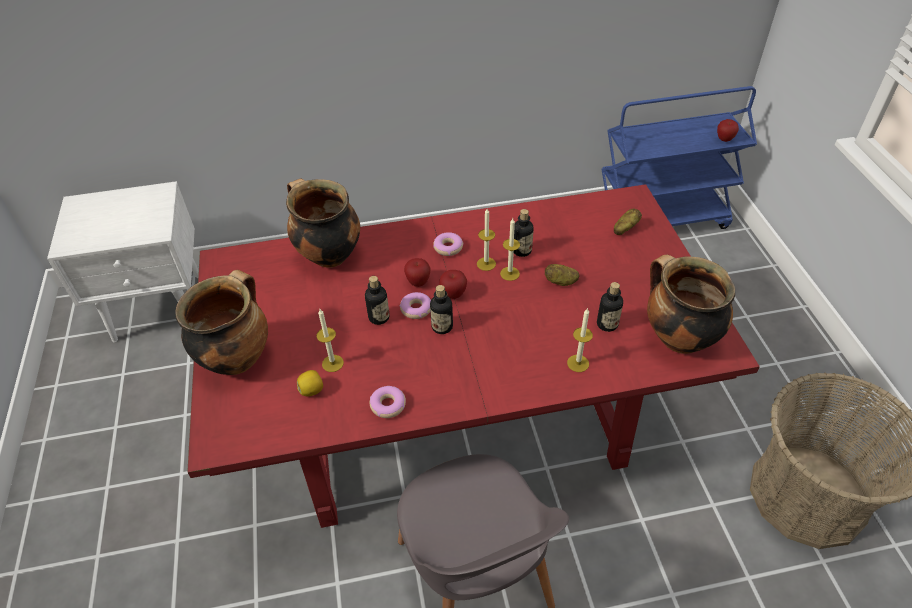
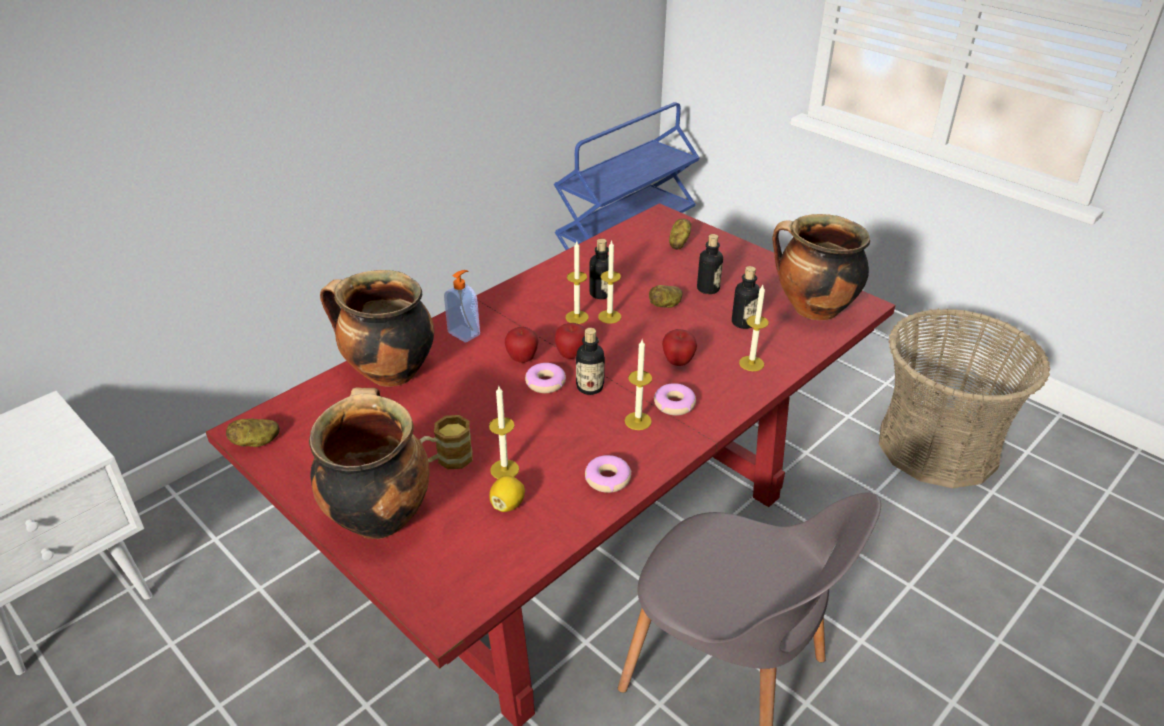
camera: 35 degrees left, 10 degrees down
(217, 271) = (256, 442): none -> potato
(306, 338) = (447, 459): none -> mug
(379, 317) = (512, 407): bottle -> bottle (708, 288)
(400, 244) = (464, 333): none -> soap dispenser
(448, 247) = (521, 317): donut -> donut (674, 404)
(449, 370) = (638, 421): none -> candle
(724, 139) = (669, 162): apple -> apple (678, 362)

